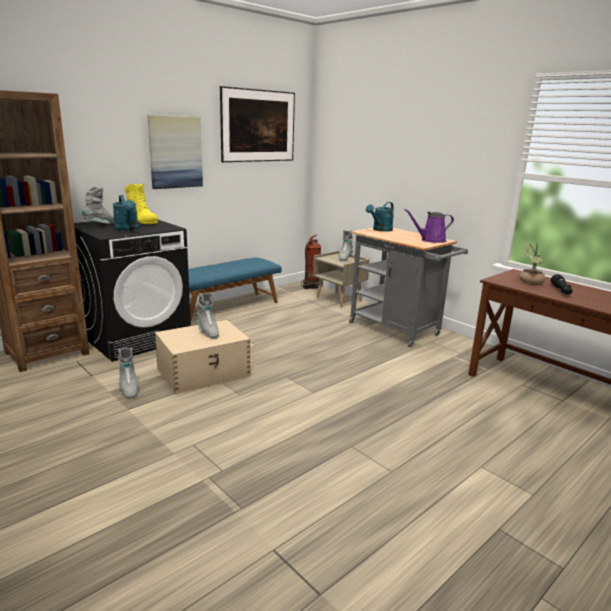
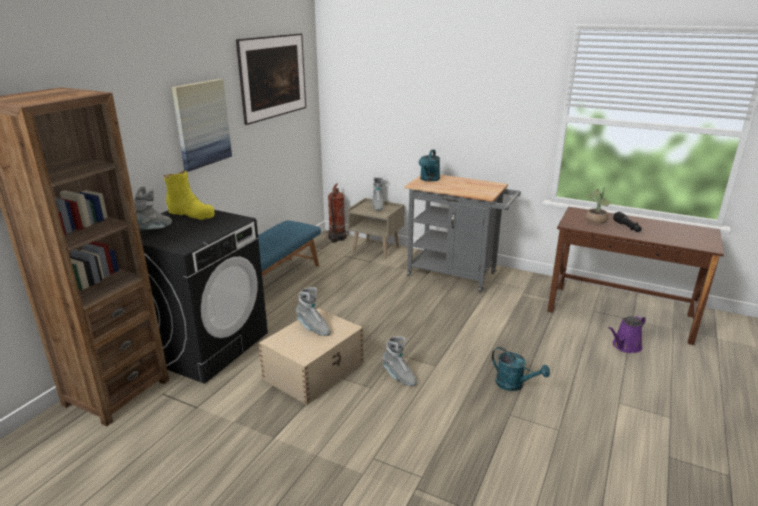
camera: 20 degrees left, 5 degrees up
(127, 229) = (194, 232): turquoise watering can -> turquoise watering can (514, 385)
(128, 389) = (253, 413): grey boot -> grey boot (399, 377)
(431, 240) = (486, 187): purple watering can -> purple watering can (625, 346)

